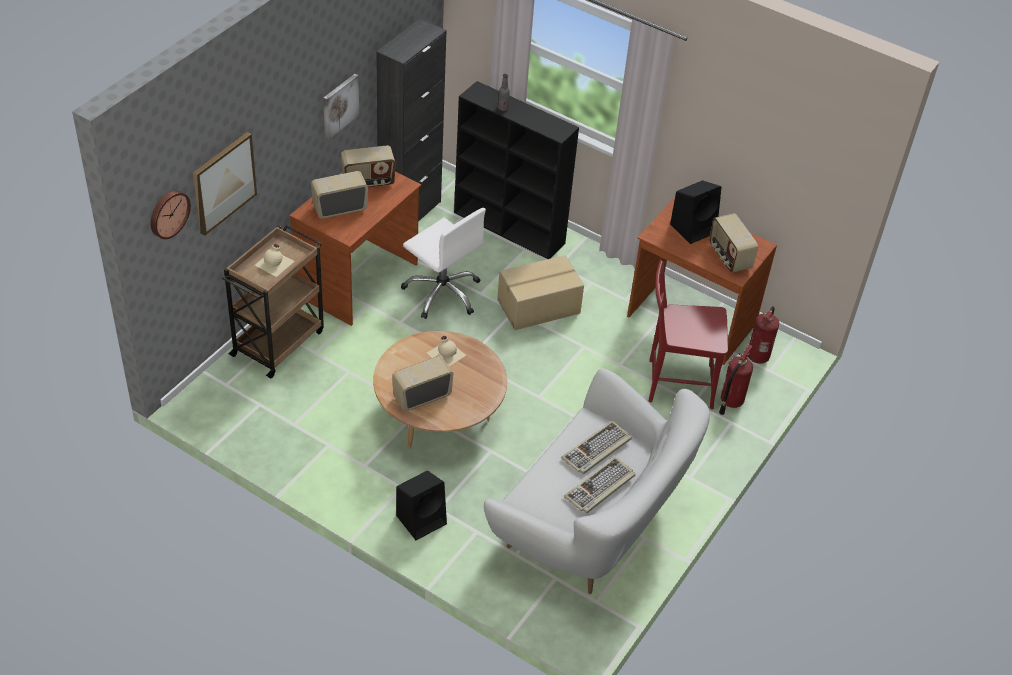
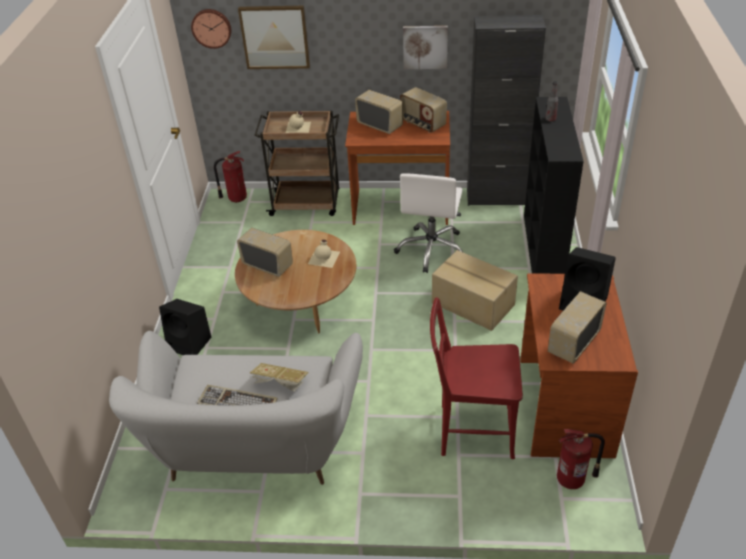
camera: 65 degrees right, 5 degrees down
(597, 450) = (280, 384): keyboard -> book
(675, 383) = (471, 430): red chair -> red chair turned 60 degrees counterclockwise
(730, 402) = (486, 483): fire extinguisher -> fire extinguisher (236, 198)

